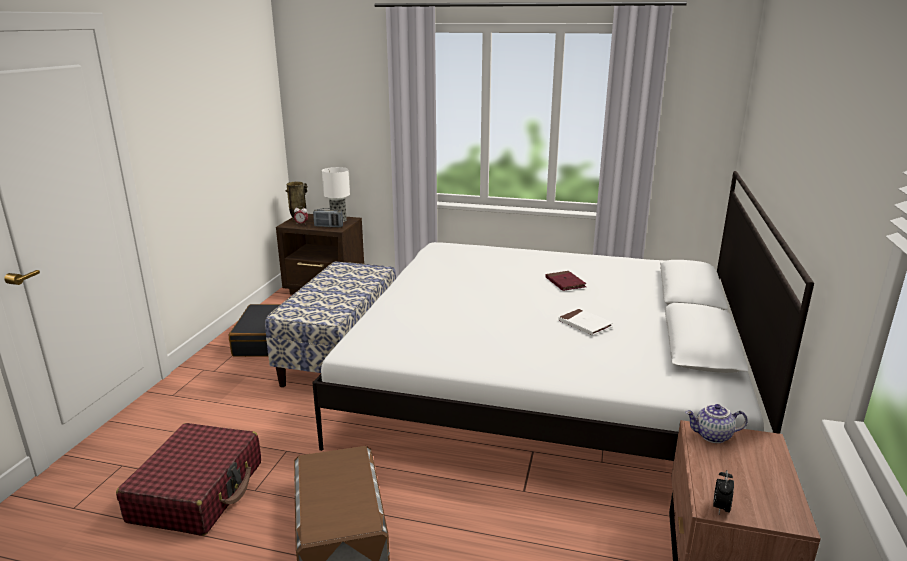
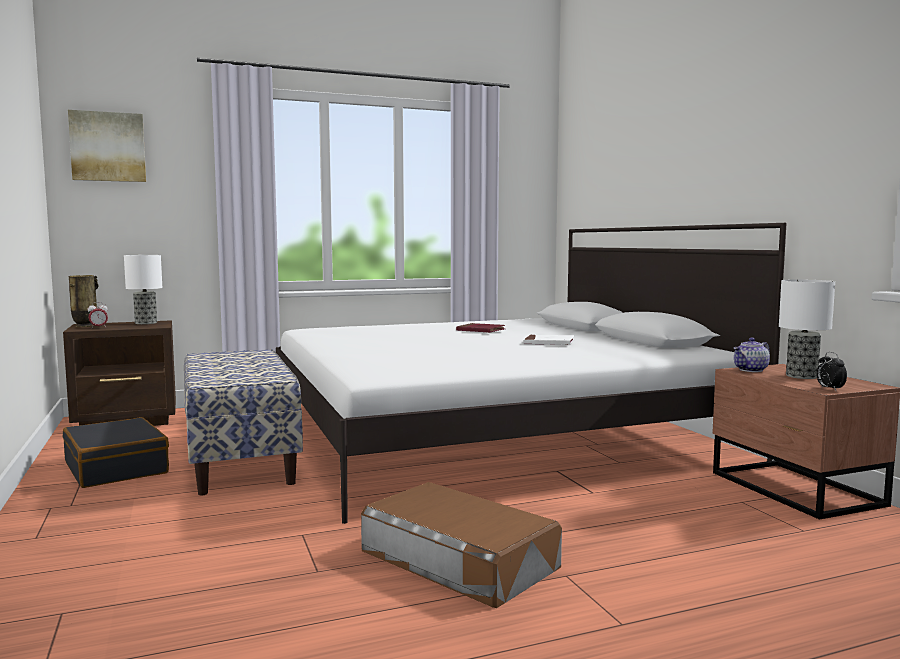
camera: 35 degrees left, 15 degrees down
(198, 491) = (237, 595): red suitcase -> none
(319, 80) = (108, 147): none -> picture
(328, 226) = (142, 326): radio -> none
(746, 470) = (802, 376): none -> table lamp

